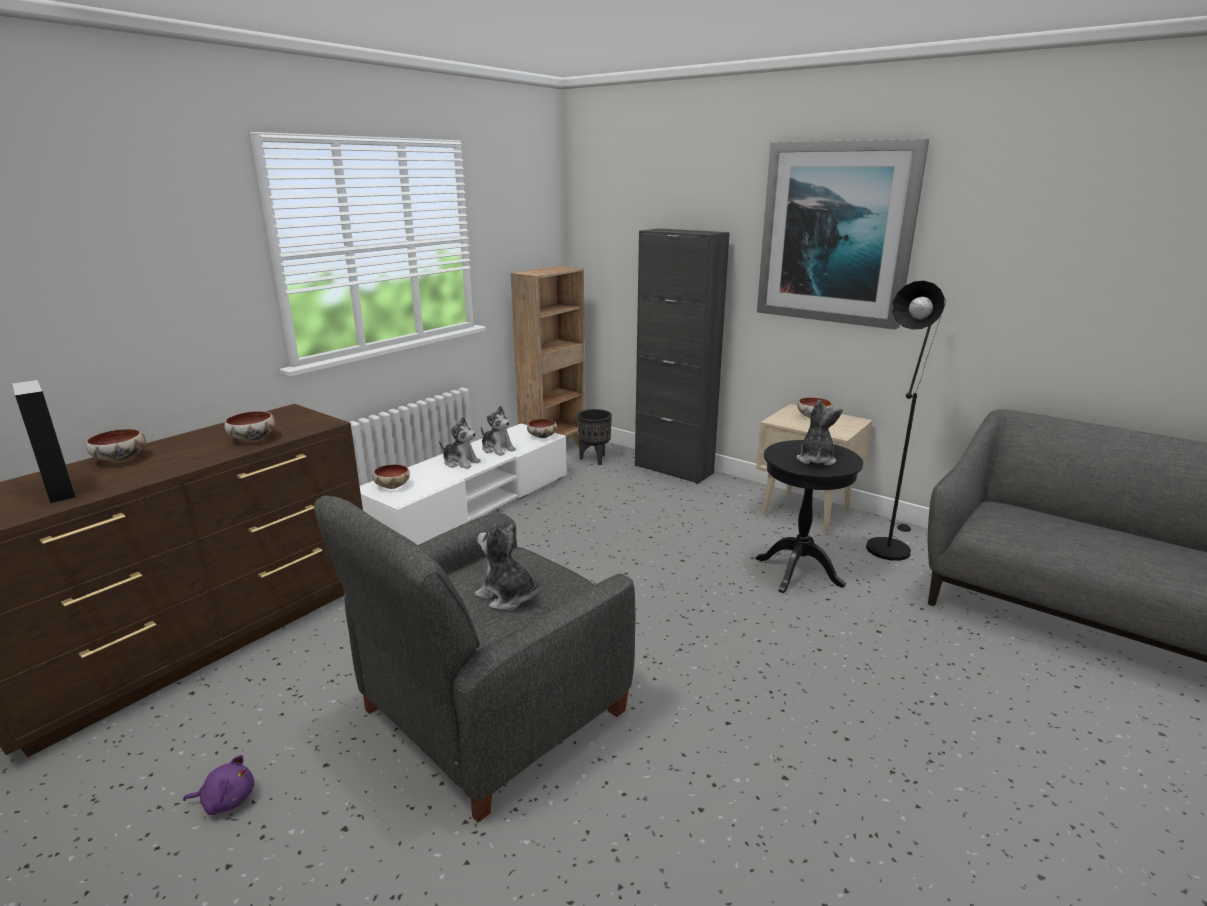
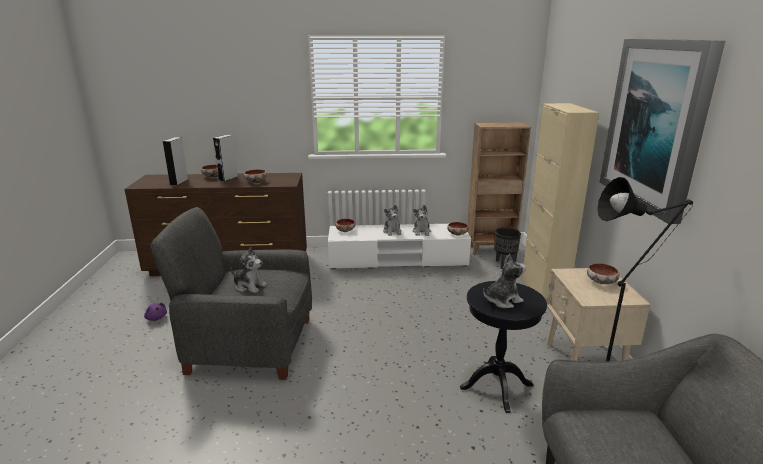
camera: 50 degrees right, 0 degrees up
(169, 451) = (228, 178): none -> grey speaker
(507, 596) = (249, 286): plush toy -> plush toy turned 120 degrees clockwise
(673, 469) = (543, 291): black cabinet -> beige cabinet

